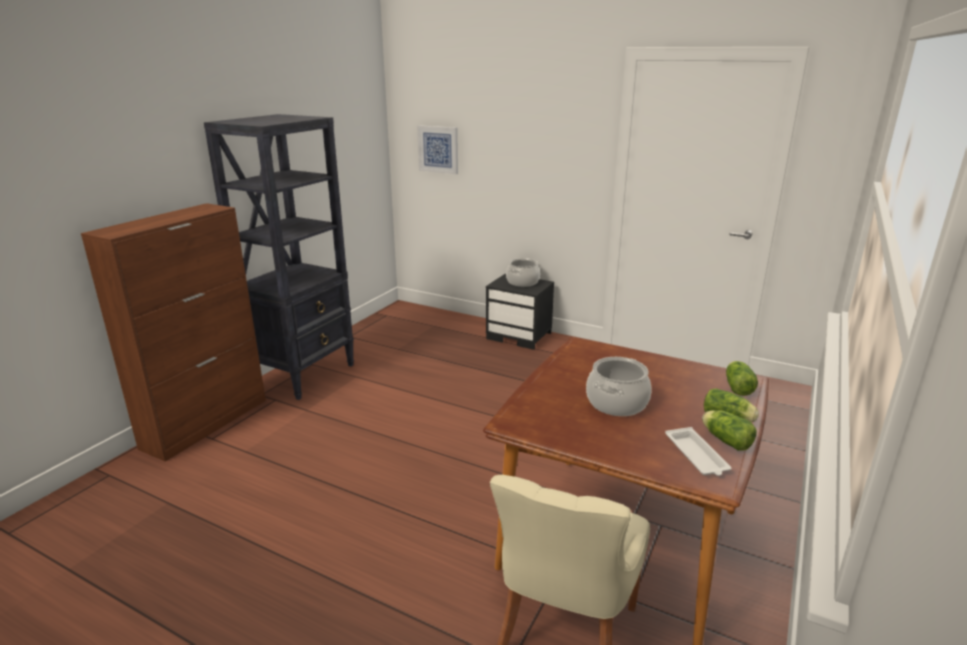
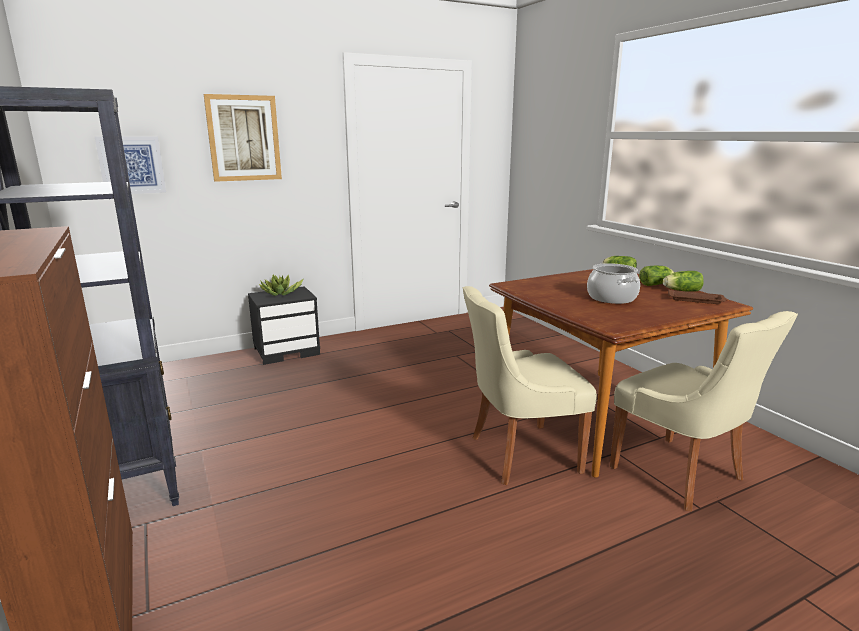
camera: 55 degrees left, 5 degrees down
(490, 510) = (520, 454): none -> beige chair
(520, 133) = (244, 138): none -> picture
(523, 282) = (281, 293): cooking pot -> potted plant
(696, 456) = (696, 300): white tray -> brown tray

